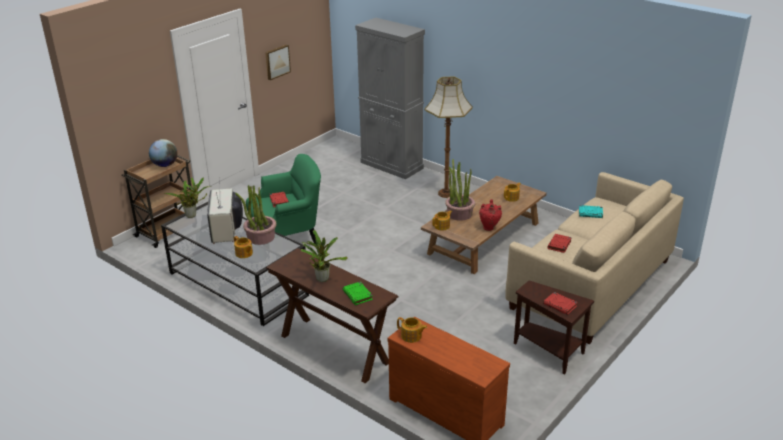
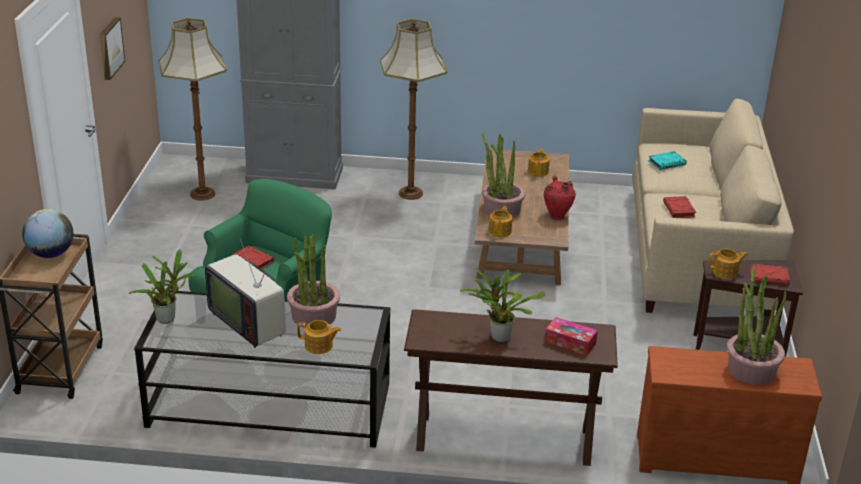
camera: 35 degrees left, 0 degrees up
(331, 162) = (202, 194): none -> floor lamp
(358, 295) = (570, 342): green book -> tissue box
(411, 336) = (677, 370): teapot -> teapot (725, 272)
(458, 354) = (751, 370): none -> potted plant

